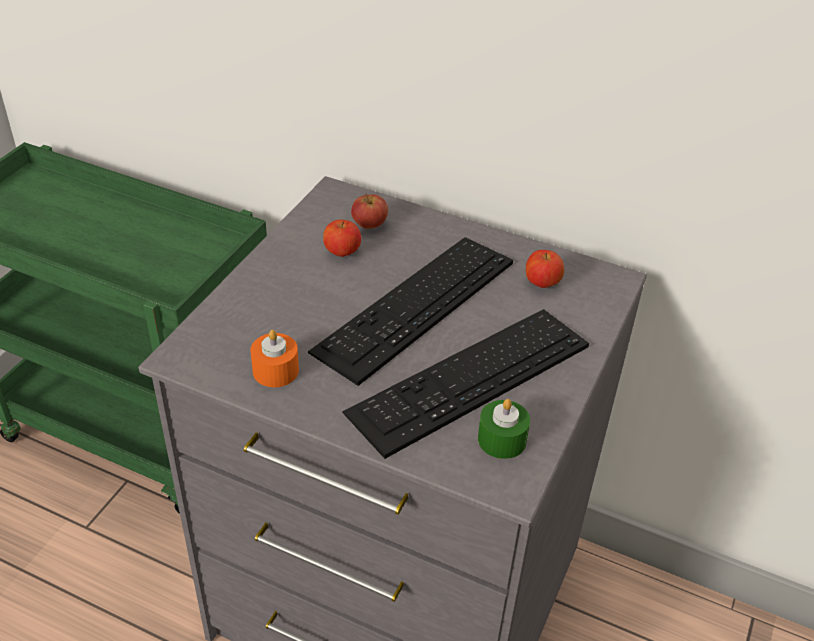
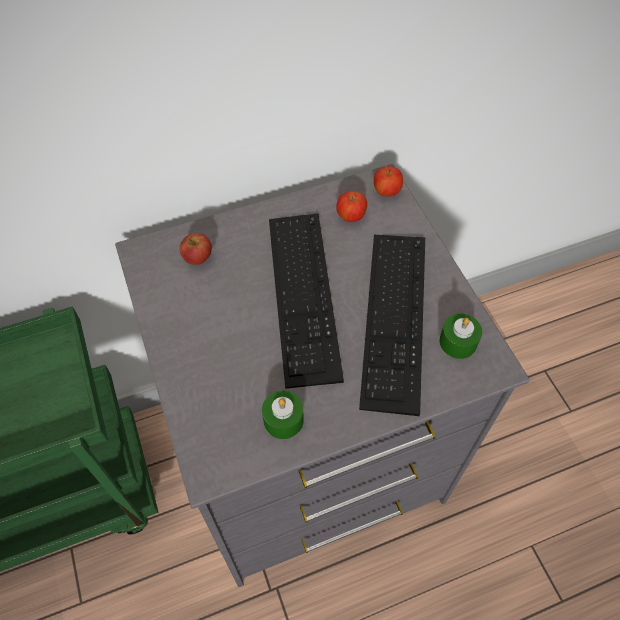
camera: 45 degrees left, 15 degrees up
(275, 370) = (283, 420): orange candle -> green candle
(342, 252) = (208, 294): apple -> apple (386, 192)

